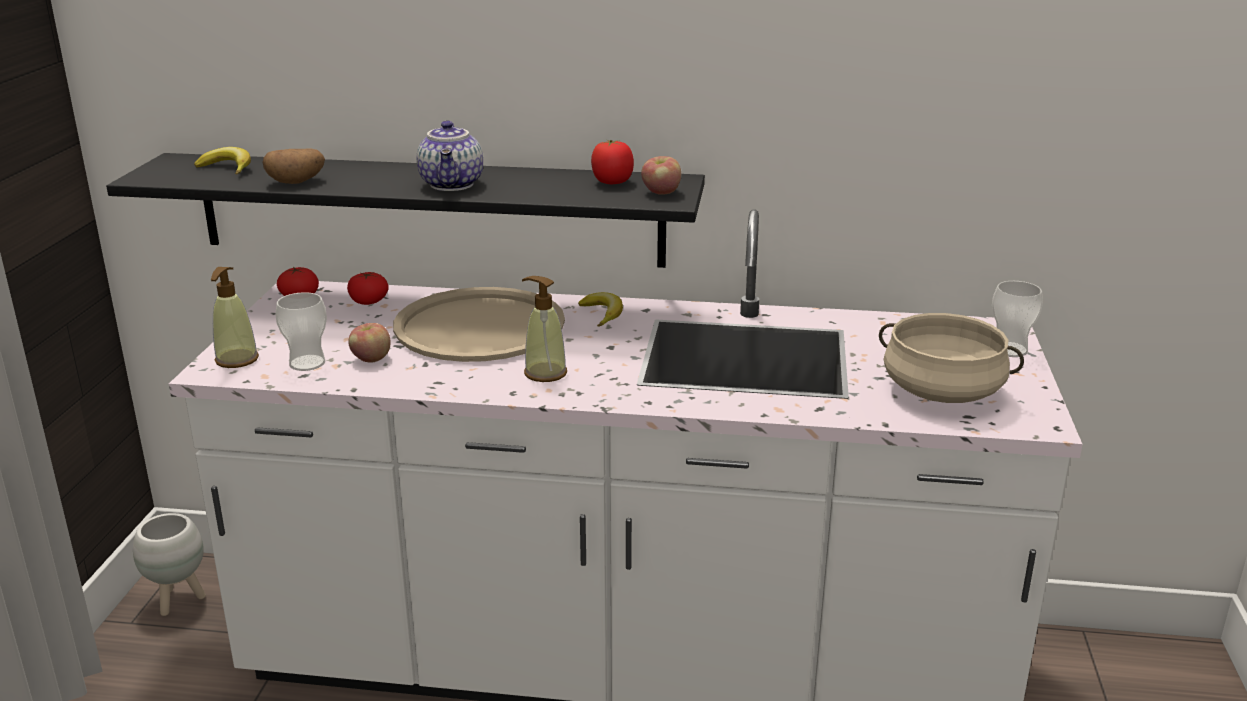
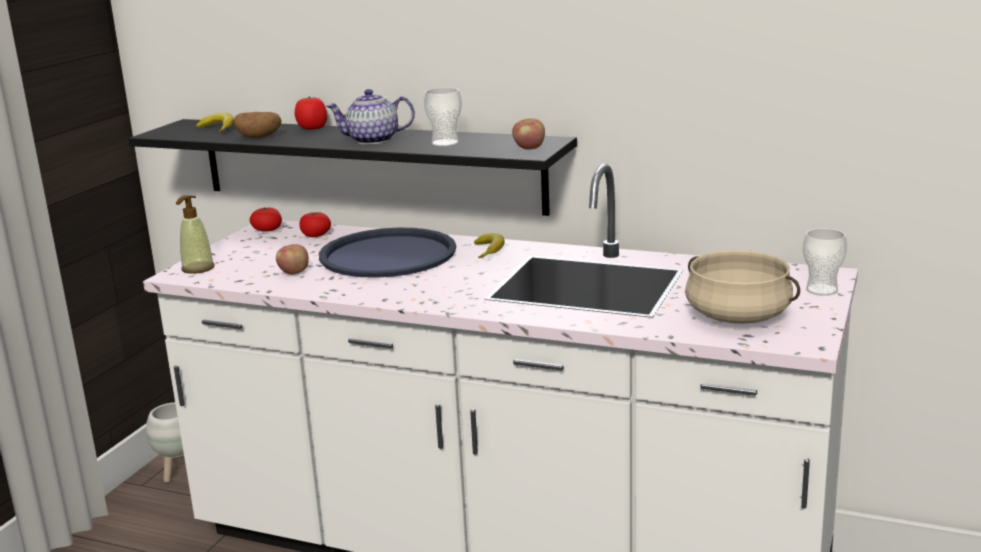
camera: 15 degrees right, 5 degrees down
(307, 363) = (246, 273): cup -> cup (445, 143)
(453, 185) = (372, 141): teapot -> teapot turned 75 degrees clockwise
(479, 326) = (388, 255): beige tray -> blue tray
(545, 373) = (417, 288): soap dispenser -> none
(612, 182) = (496, 141): tomato -> tomato (312, 129)

